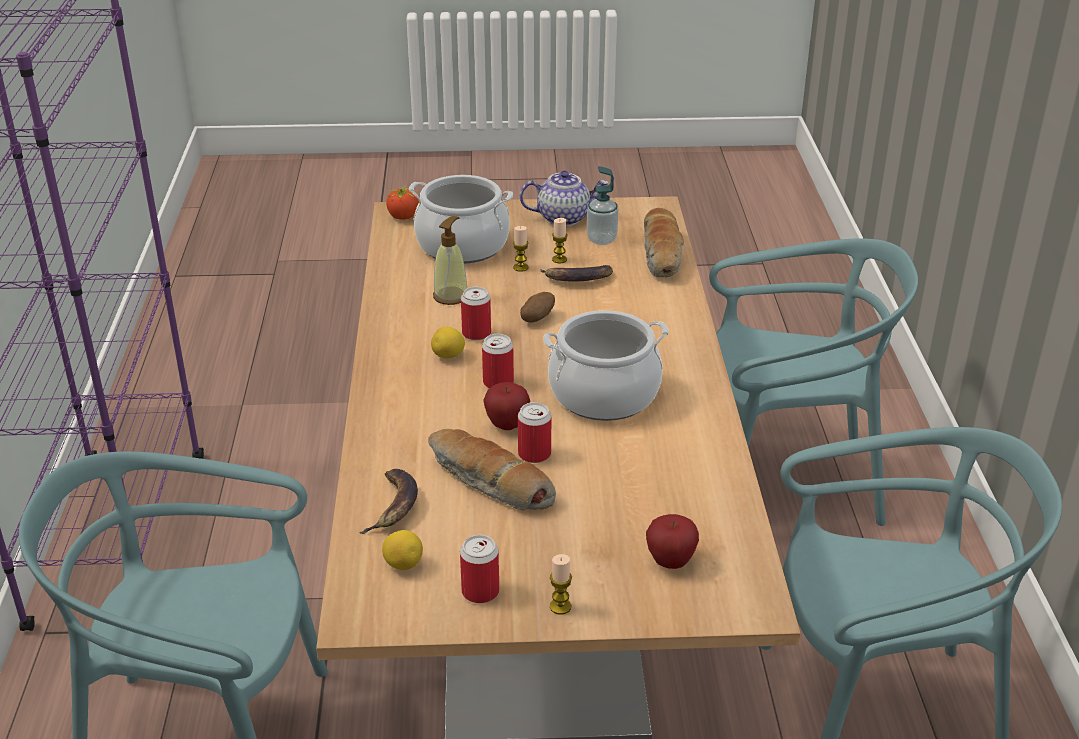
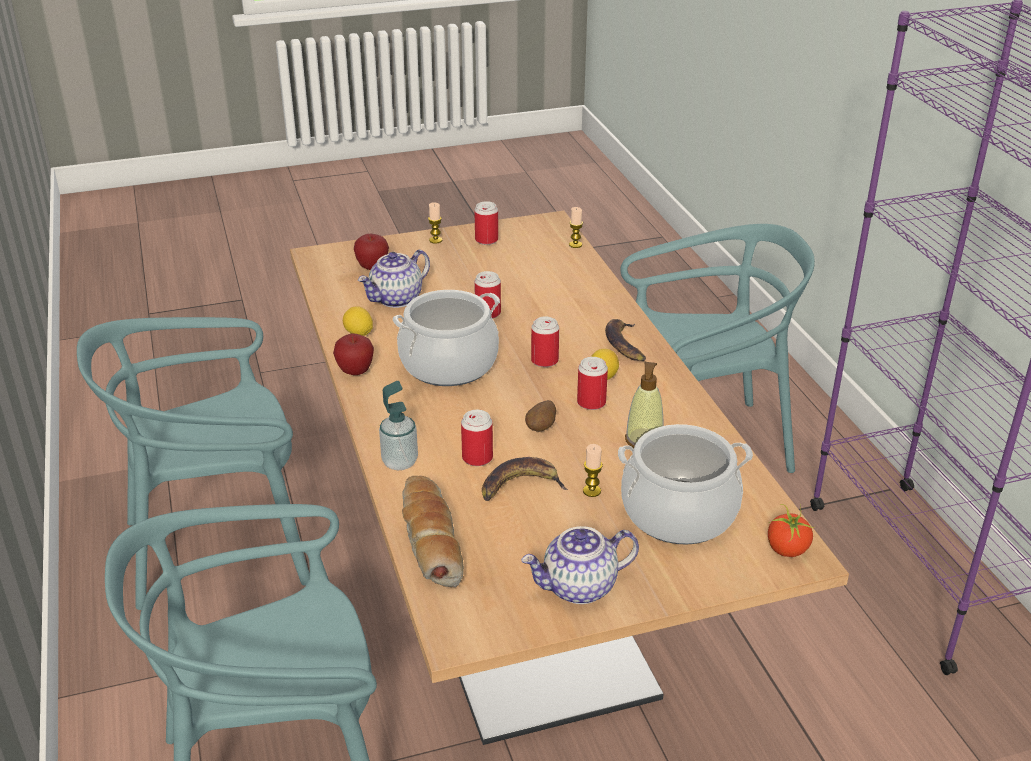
camera: 165 degrees right, 0 degrees up
(393, 506) = (569, 271): banana -> banana (624, 344)
(403, 564) = (541, 245): lemon -> lemon (358, 334)
(488, 482) = (512, 292): bread -> none
(507, 425) = (519, 329): apple -> apple (355, 372)
(559, 259) = (553, 511): candle -> candle (575, 245)
(601, 239) = (514, 554): soap dispenser -> soap dispenser (400, 462)
(606, 303) = (477, 458): none -> can
(645, 496) = (396, 299): none -> teapot

